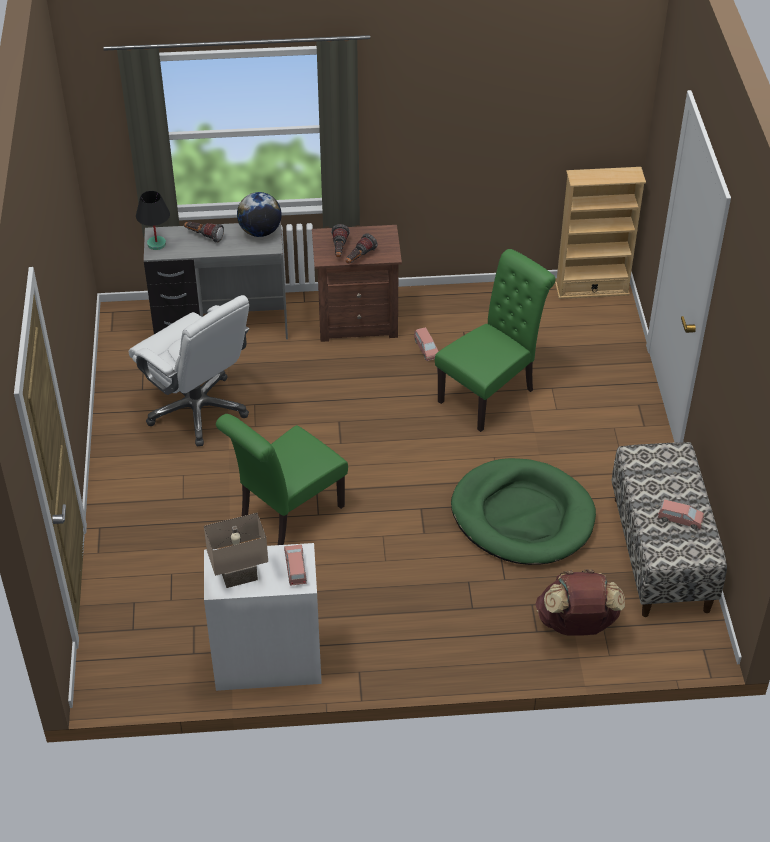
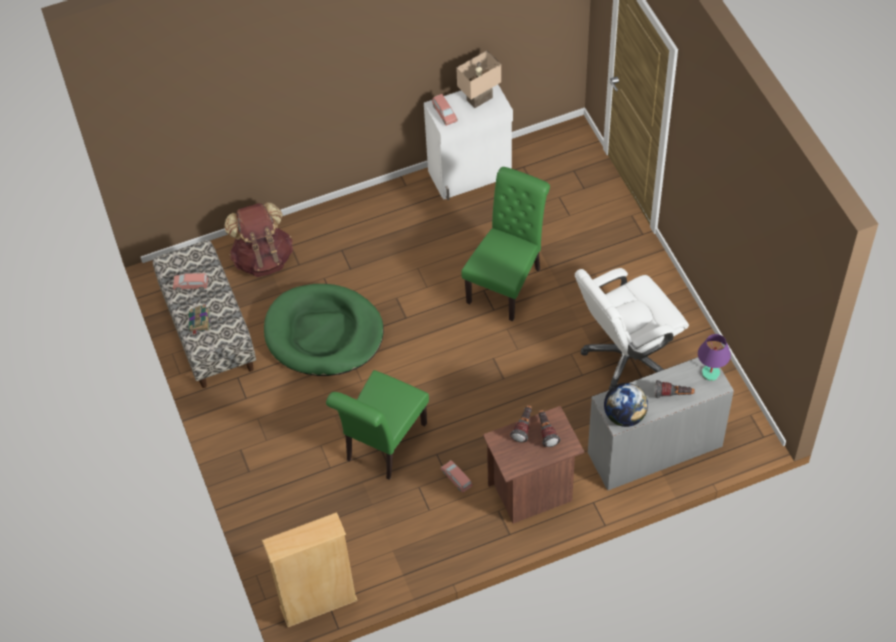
camera: 165 degrees right, 10 degrees up
(157, 244) = (710, 373): black table lamp -> purple table lamp
(198, 409) = (626, 356): white office chair -> white office chair turned 60 degrees counterclockwise
(675, 475) = (199, 322): none -> book

